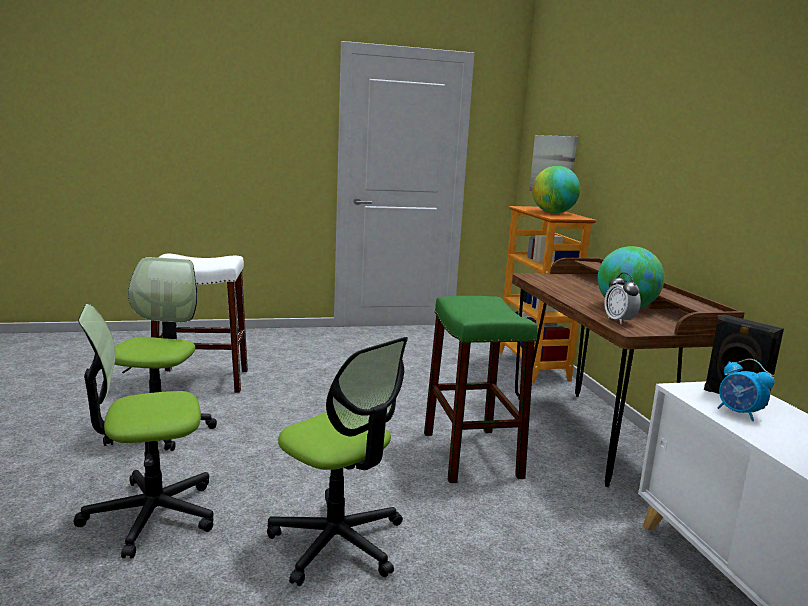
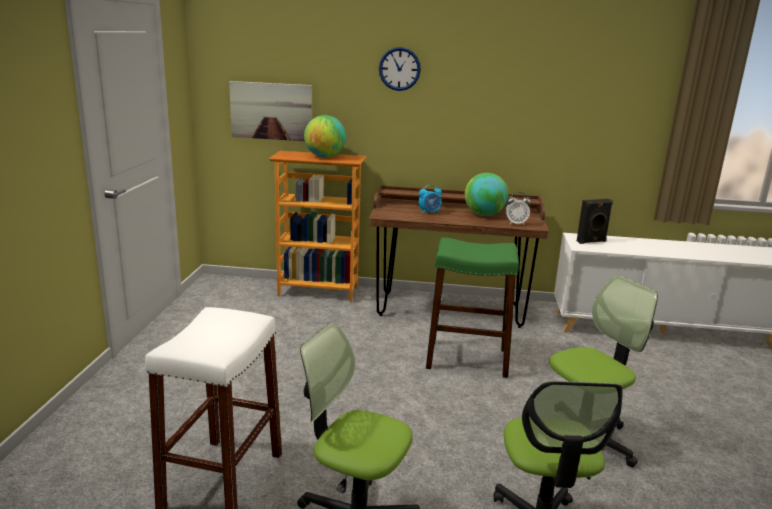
camera: 70 degrees left, 5 degrees up
(636, 112) = (399, 69): none -> wall clock
(739, 413) = (613, 247): alarm clock -> alarm clock (429, 213)

